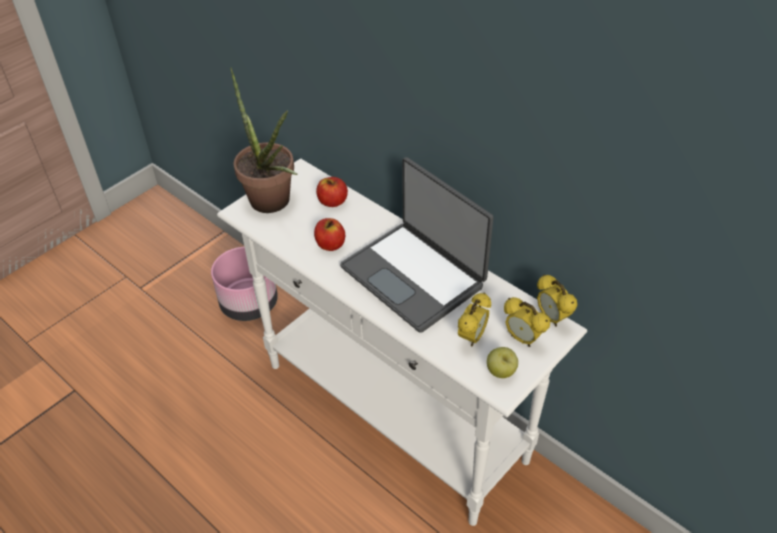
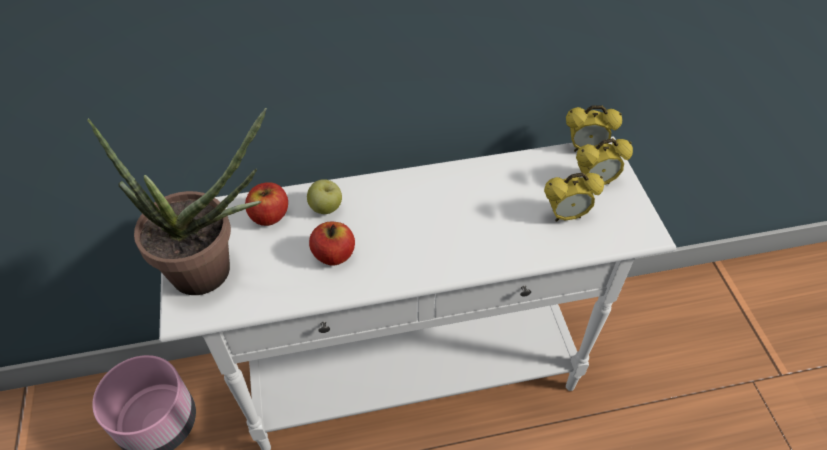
camera: 55 degrees left, 5 degrees up
(414, 275) = (447, 211): laptop -> none
(472, 337) = (566, 216): alarm clock -> alarm clock turned 105 degrees clockwise
(501, 372) = (624, 221): apple -> apple (326, 208)

